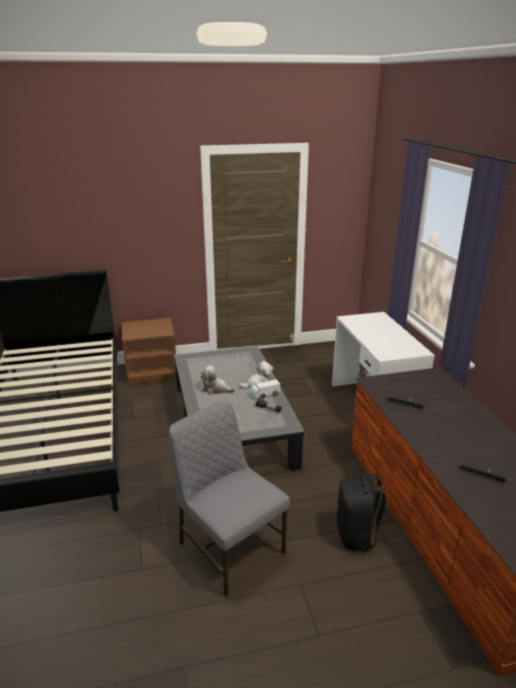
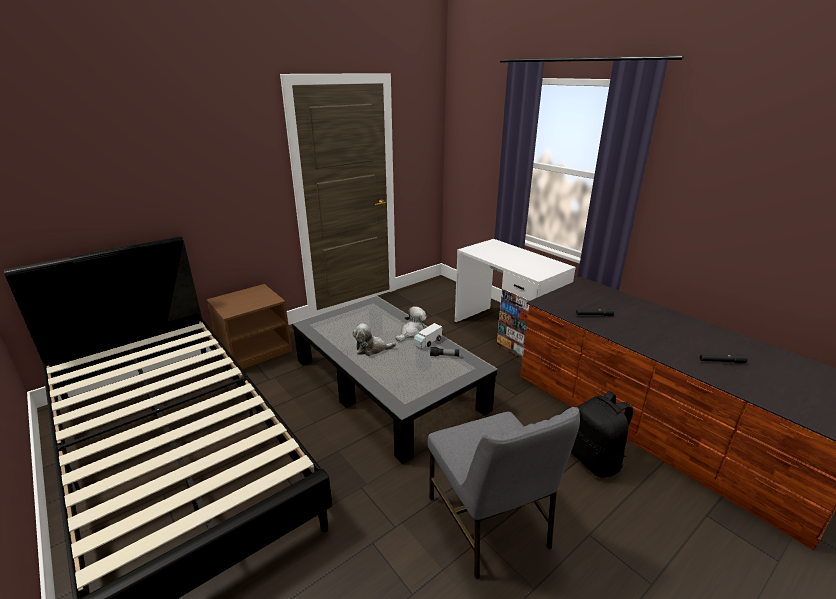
camera: 25 degrees left, 0 degrees up
(229, 547) = (489, 523): grey chair -> grey chair turned 135 degrees counterclockwise

